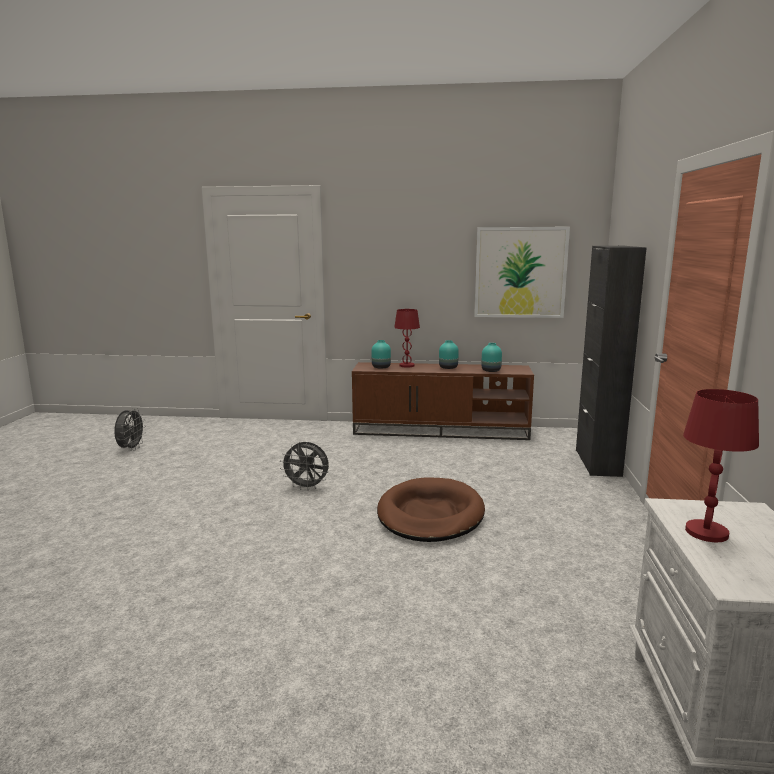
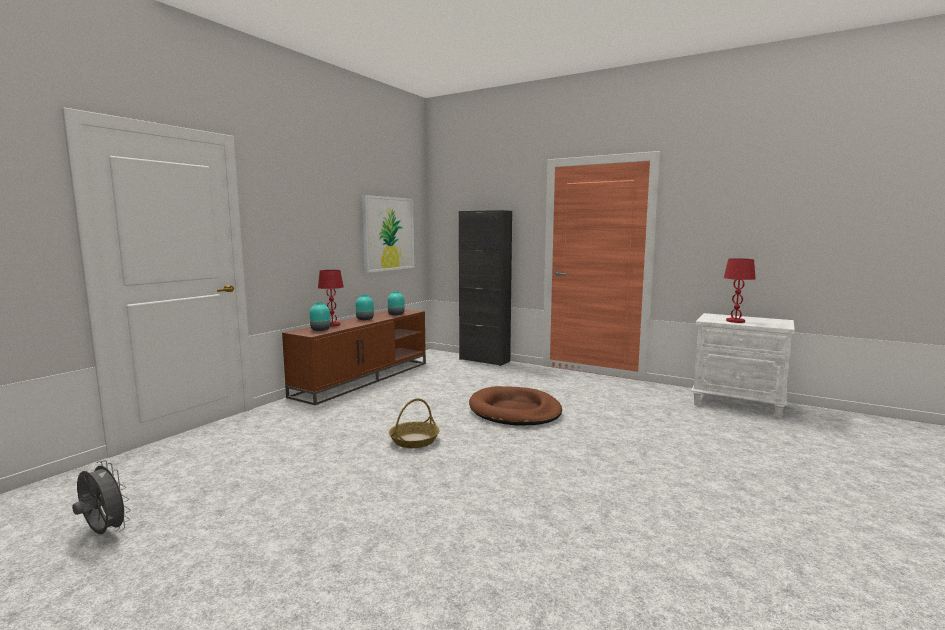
camera: 65 degrees left, 5 degrees down
(307, 487) = (414, 440): grey fan -> basket

